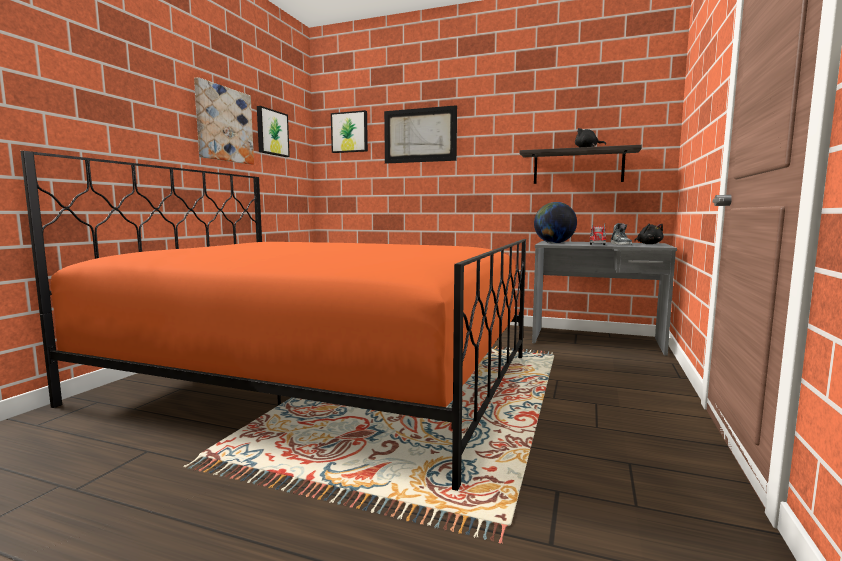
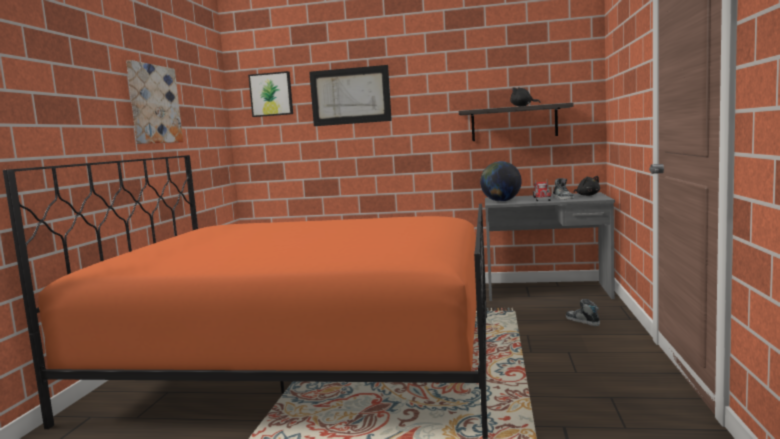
camera: 10 degrees left, 0 degrees up
(271, 132) = (193, 104): picture -> none
(623, 373) = (582, 321): none -> shoe

